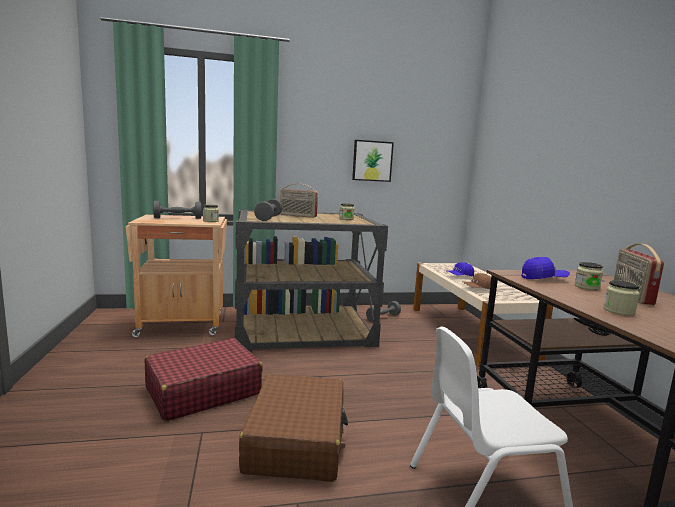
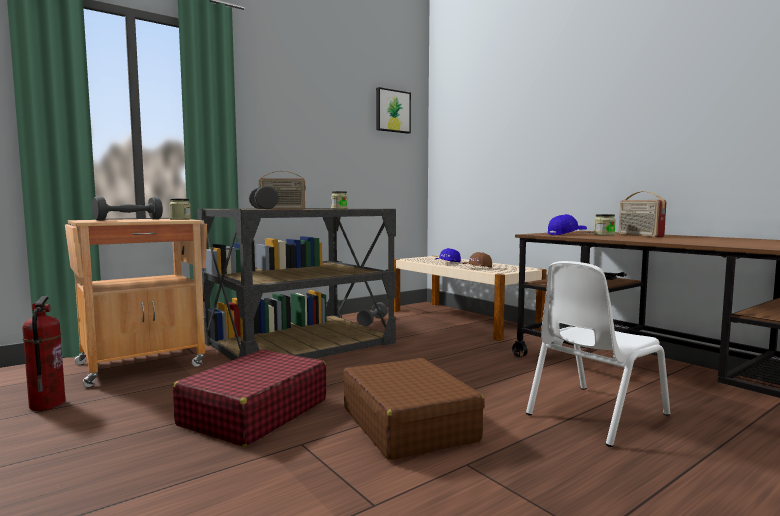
camera: 25 degrees left, 5 degrees down
(101, 346) = (46, 405): none -> fire extinguisher
(372, 161) = (336, 151): picture -> picture (392, 111)
(619, 311) = (653, 239): jar -> none

